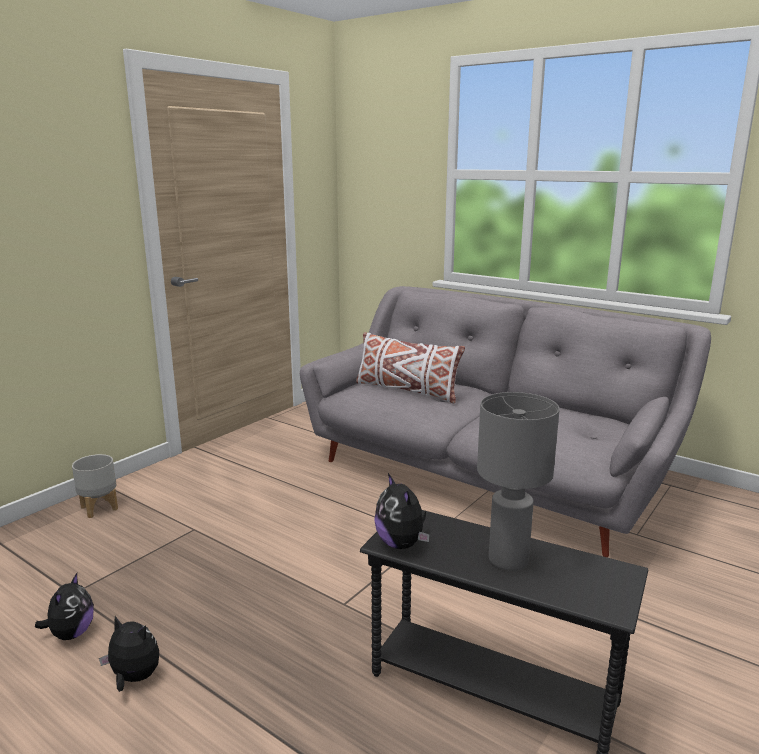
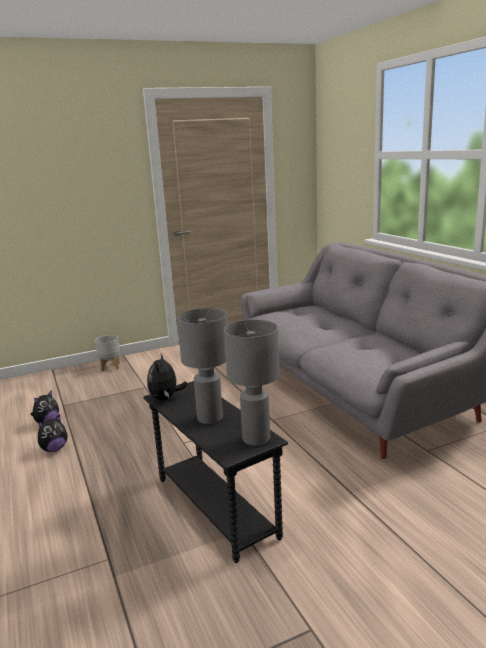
camera: 30 degrees right, 0 degrees up
(134, 678) = (54, 449): plush toy -> plush toy turned 90 degrees clockwise
(406, 390) = (303, 318): white pillow -> none
(608, 575) = (255, 438): none -> grey table lamp

